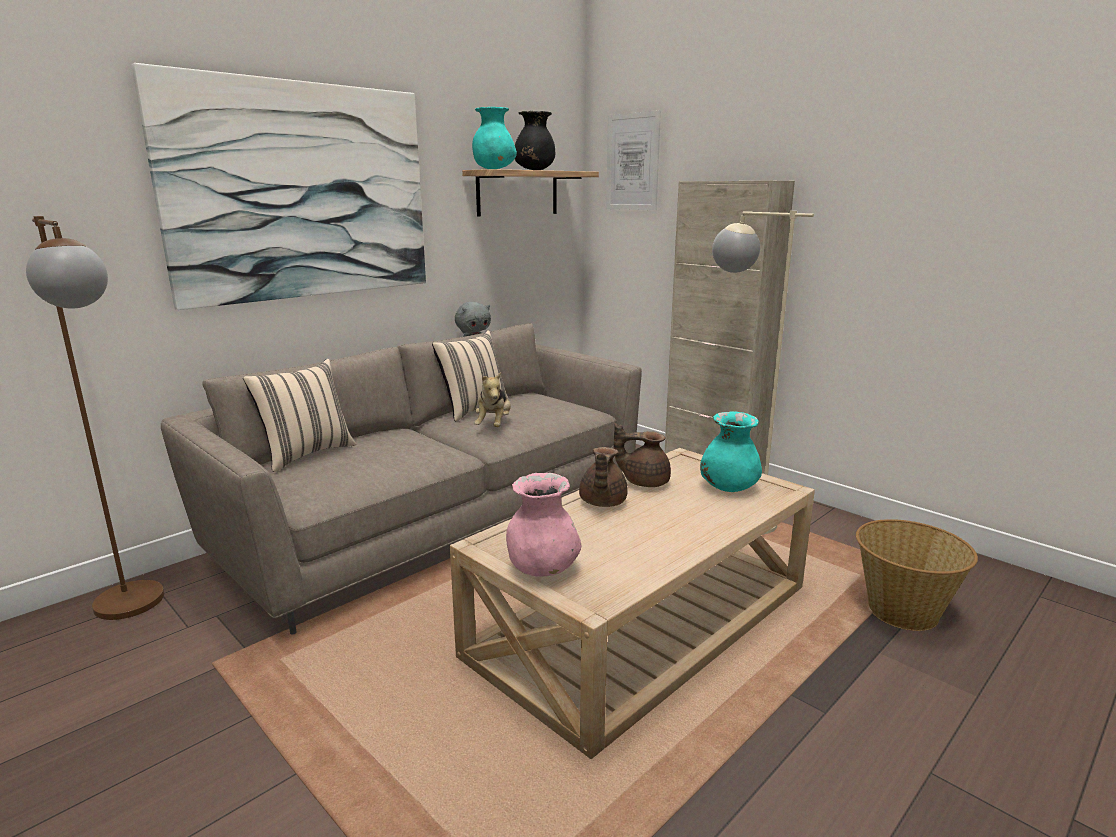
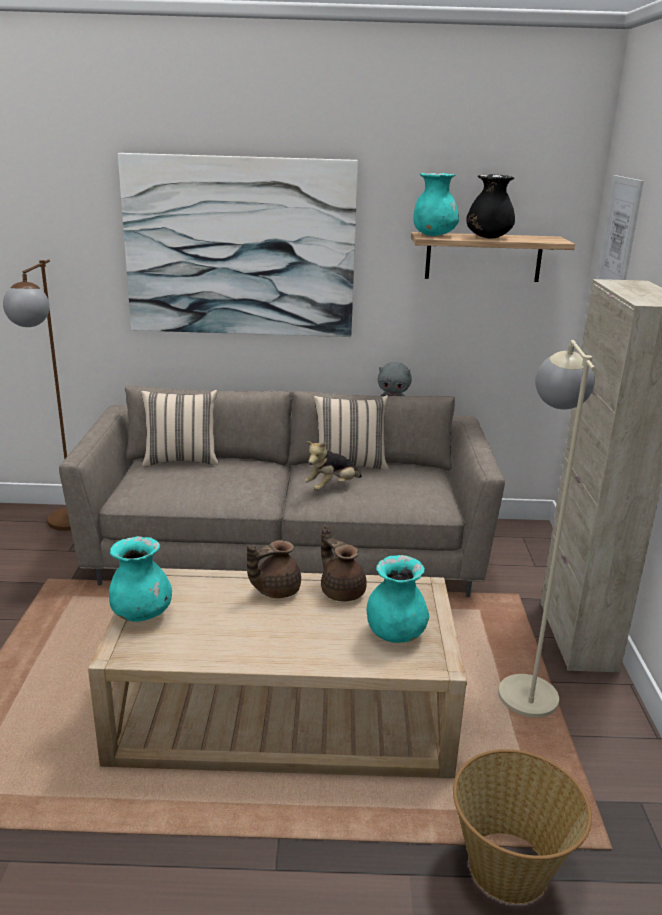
camera: 45 degrees right, 5 degrees up
(542, 569) = (142, 614): pink vase -> turquoise vase

